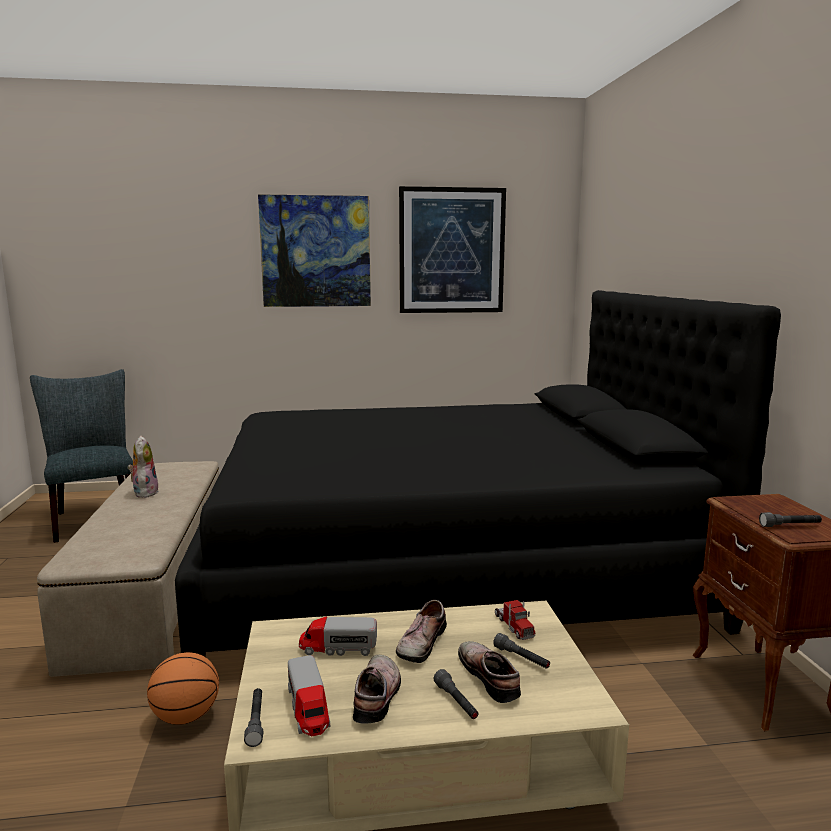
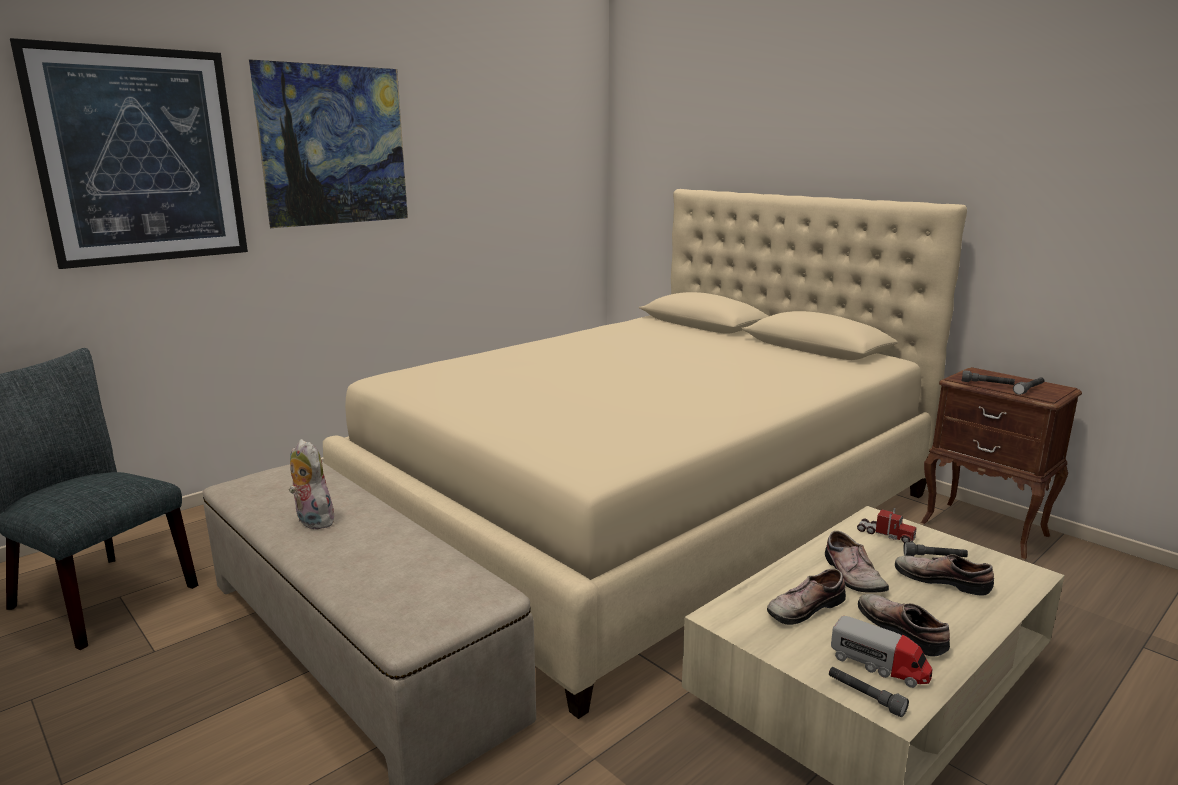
camera: 35 degrees left, 5 degrees up
(186, 717) = (639, 756): basketball -> none
(338, 648) = (803, 607): toy truck -> shoe
(446, 567) = (646, 513): black bed -> beige bed
(451, 251) = (492, 144): picture -> picture (141, 157)
(456, 702) = (957, 608): grey flashlight -> grey flashlight (987, 384)

